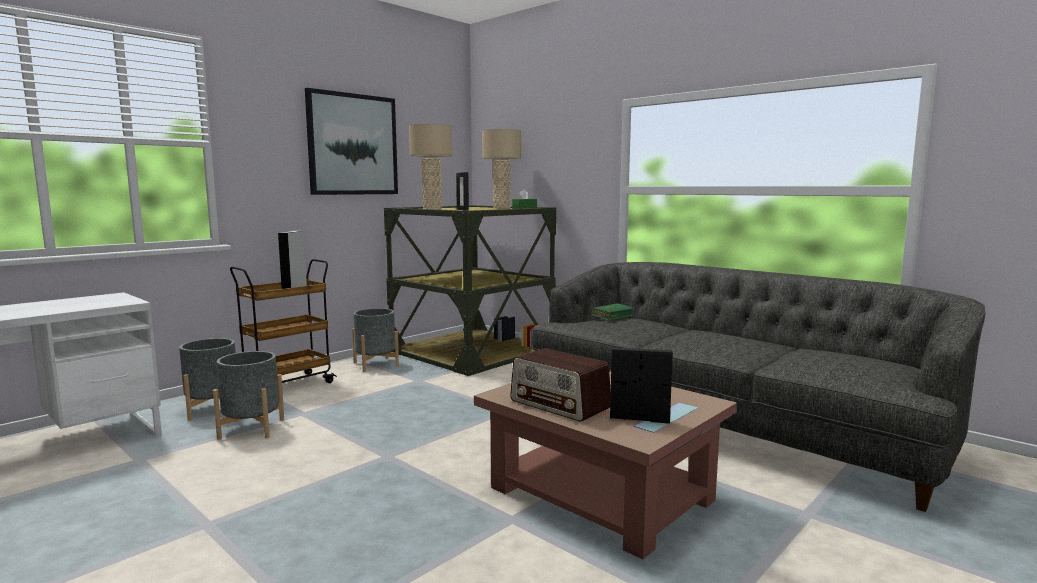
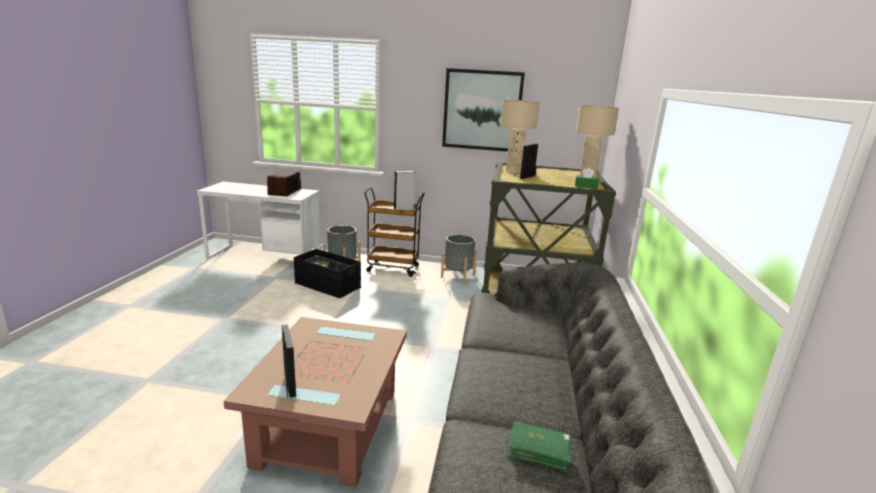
camera: 55 degrees right, 10 degrees up
(252, 428) = (328, 284): grey planter -> black storage box
(560, 404) = (300, 348): radio -> radio (284, 192)
(612, 317) = (532, 313): green book -> green book (538, 451)

